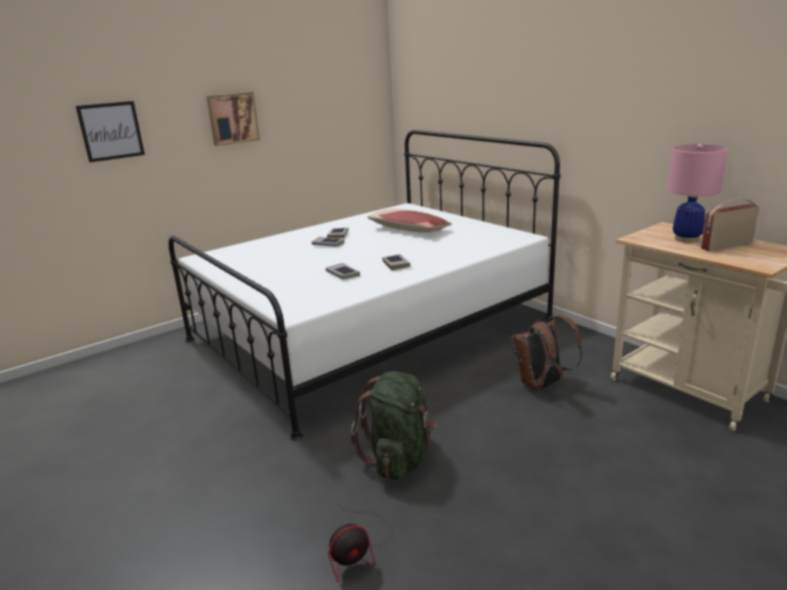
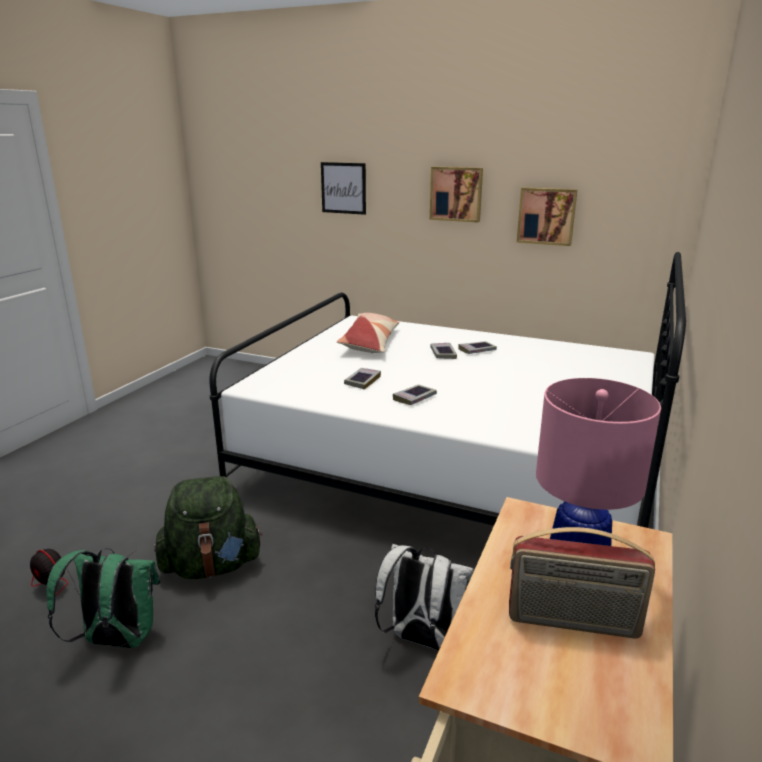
camera: 60 degrees right, 0 degrees up
(306, 125) = (546, 216): none -> picture
(408, 230) = (542, 377): pillow -> pillow (370, 342)
(463, 523) = (117, 640): none -> green backpack
(542, 385) = (421, 639): brown backpack -> white backpack
(725, 246) = (573, 623): radio -> radio turned 150 degrees clockwise

